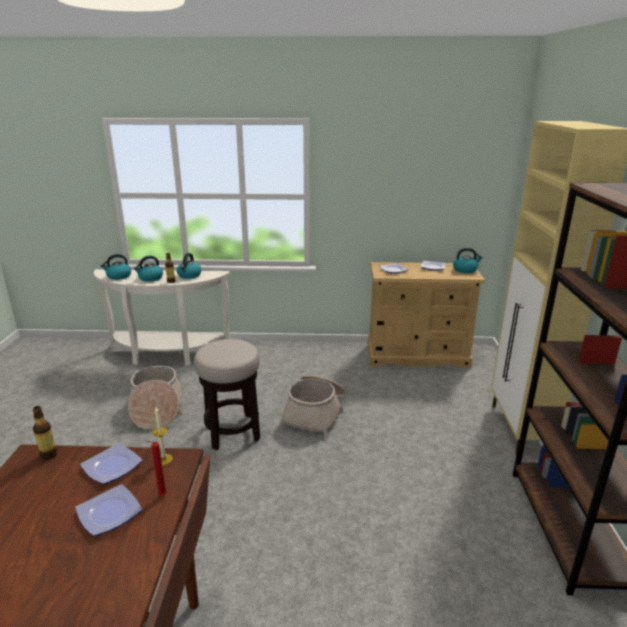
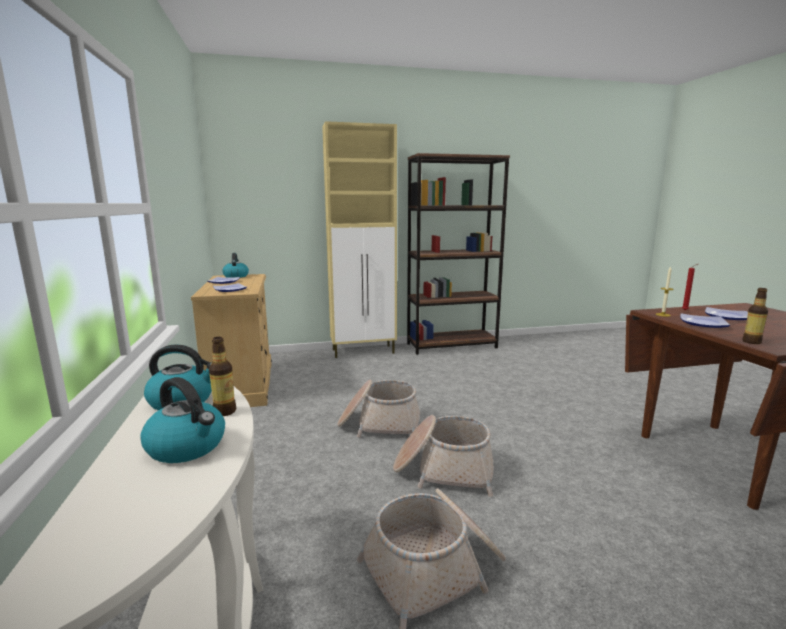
camera: 105 degrees left, 10 degrees down
(118, 276) = (140, 520): kettle -> none
(232, 431) = (443, 470): stool -> basket

